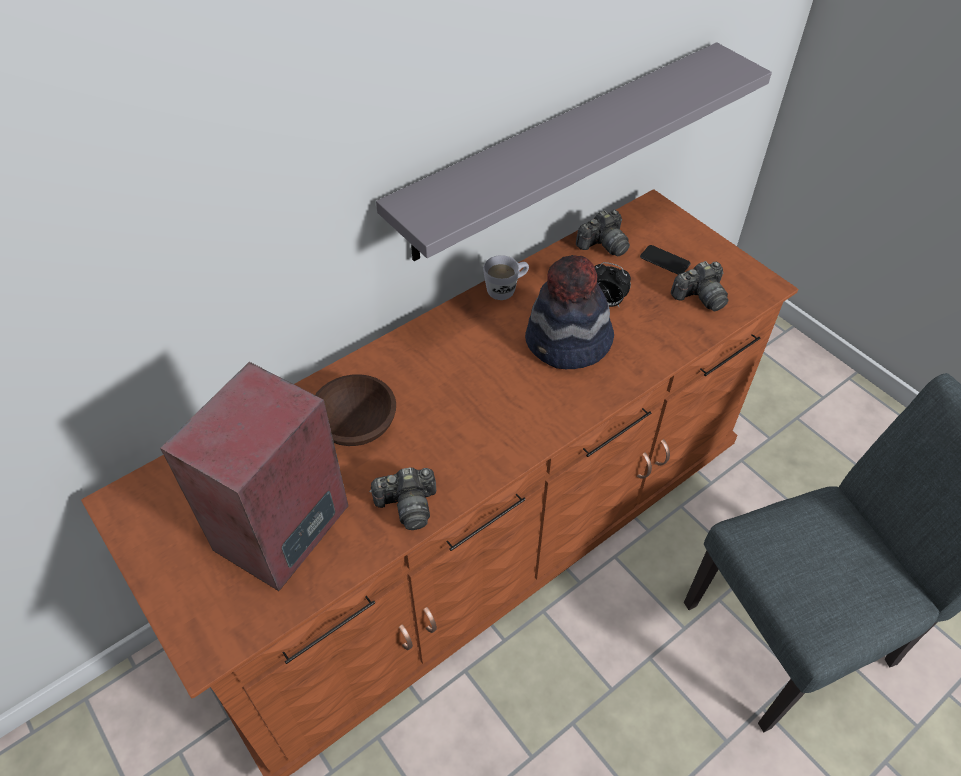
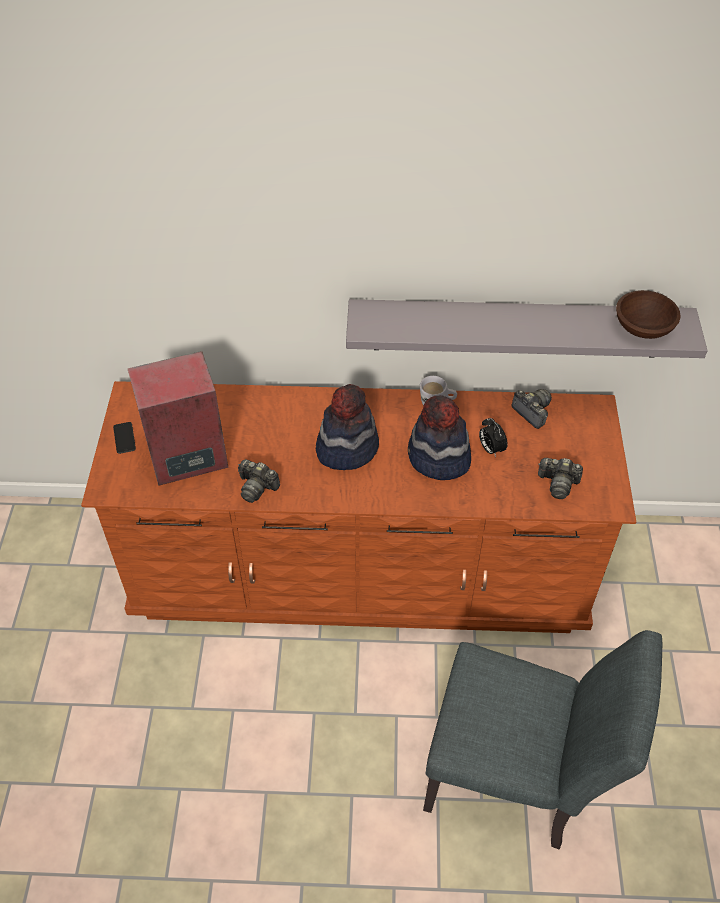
camera: 40 degrees right, 0 degrees up
(355, 425) = (272, 428): brown bowl -> brown bowl (642, 327)
(463, 393) = (346, 448): none -> hat
(603, 245) = (532, 412): camera -> camera turned 135 degrees counterclockwise
(664, 260) = (562, 446): phone -> phone (124, 438)

